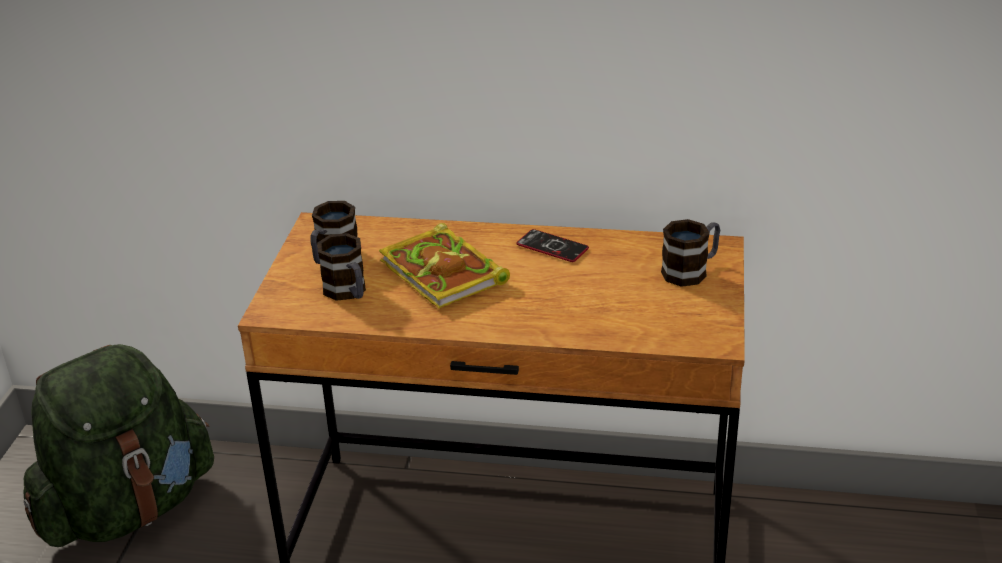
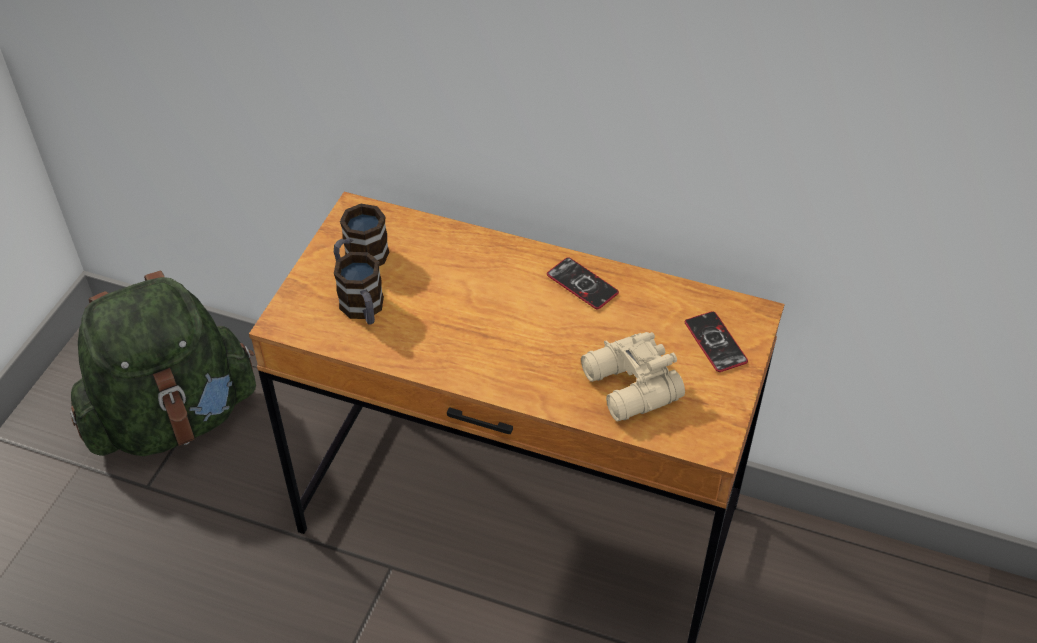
camera: 10 degrees right, 15 degrees up
(445, 273) = (465, 301): book -> none
(624, 313) = (630, 388): none -> beige binoculars
(691, 270) = (715, 342): mug -> phone

